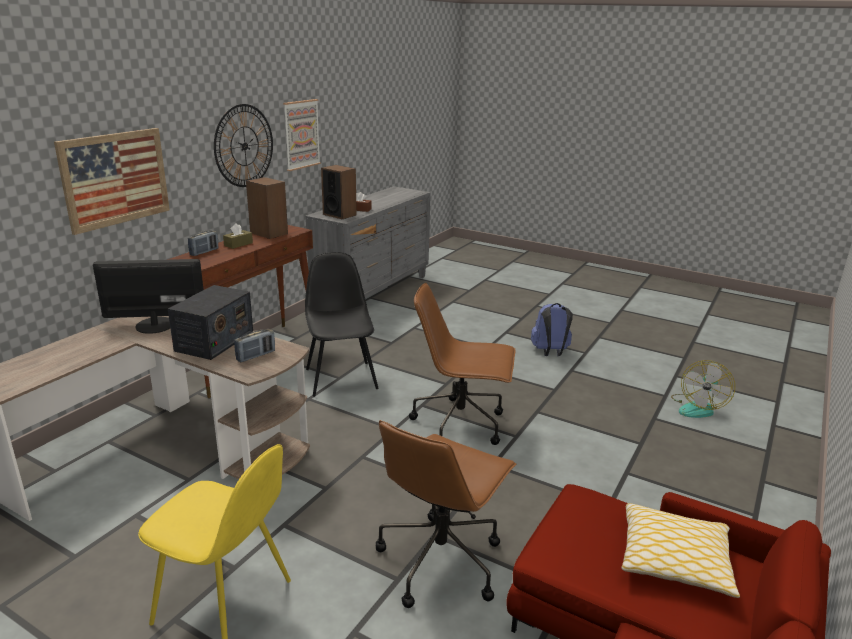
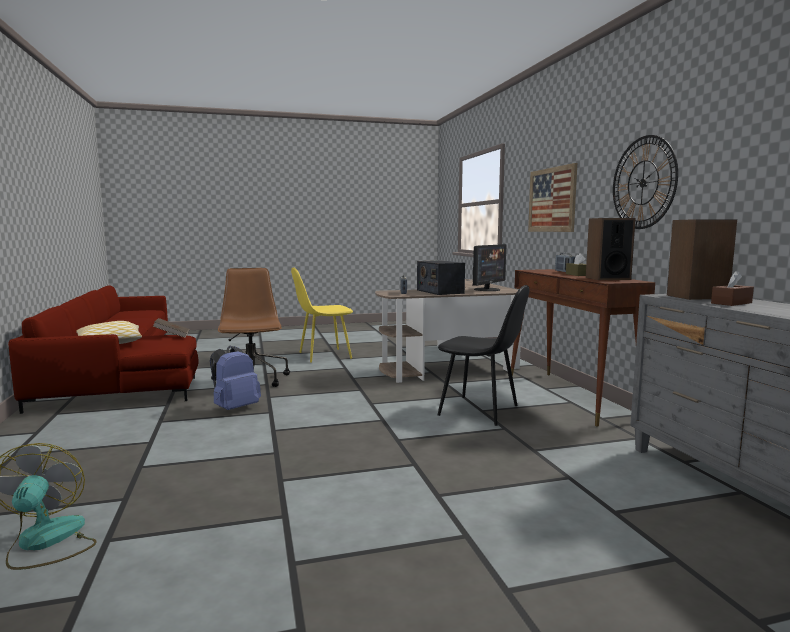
camera: 135 degrees right, 15 degrees down
(301, 134) = (727, 171): picture -> none
(461, 424) = (330, 421): brown office chair -> none
(550, 352) = (348, 532): blue backpack -> blue backpack (235, 408)
(566, 542) = (172, 336): none -> brown book

